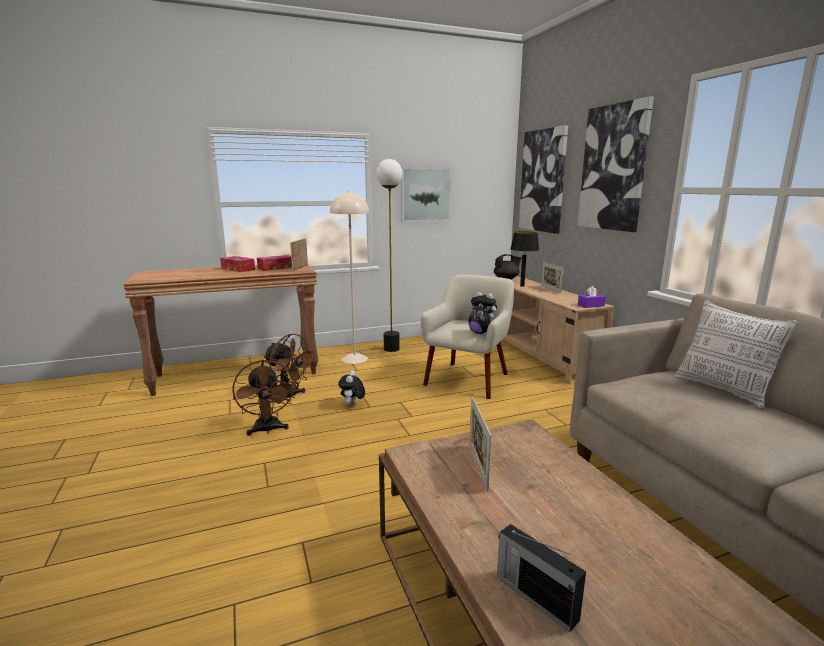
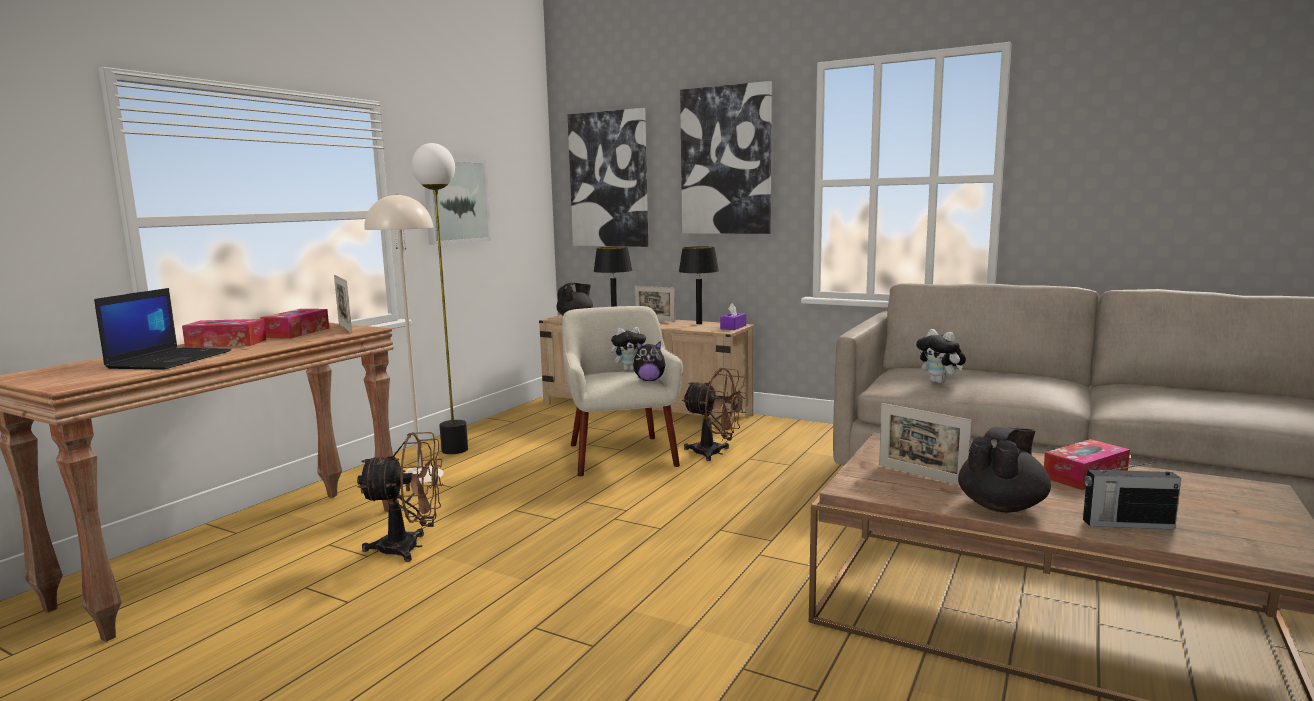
camera: 40 degrees left, 5 degrees down
(197, 274) = (170, 359): none -> laptop
(267, 430) = (460, 594): brown fan -> brown fan (714, 453)
(352, 405) = (529, 525): plush toy -> plush toy (940, 382)
(472, 521) = (1002, 506): none -> black teapot
(574, 298) = (699, 323): none -> black table lamp
(618, 535) = (1085, 475): none -> tissue box
(723, 390) = (964, 369): pillow -> none

